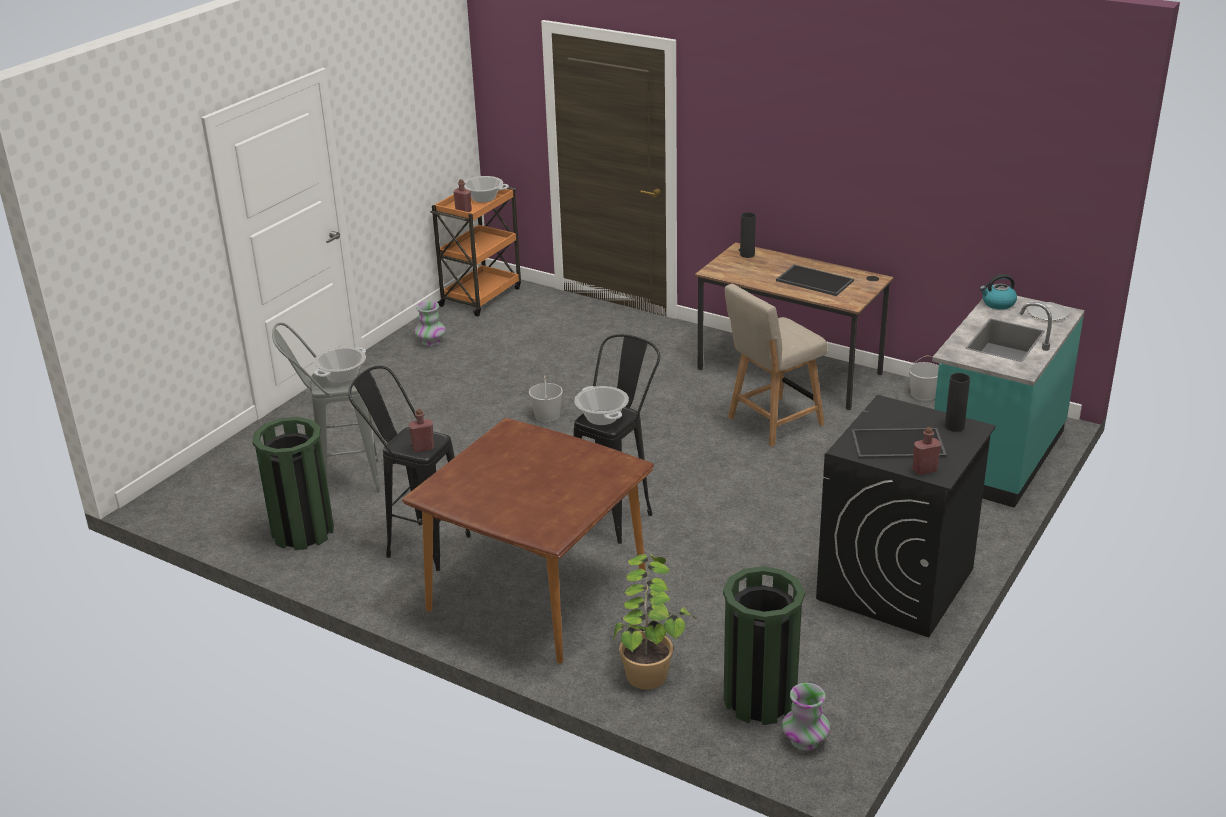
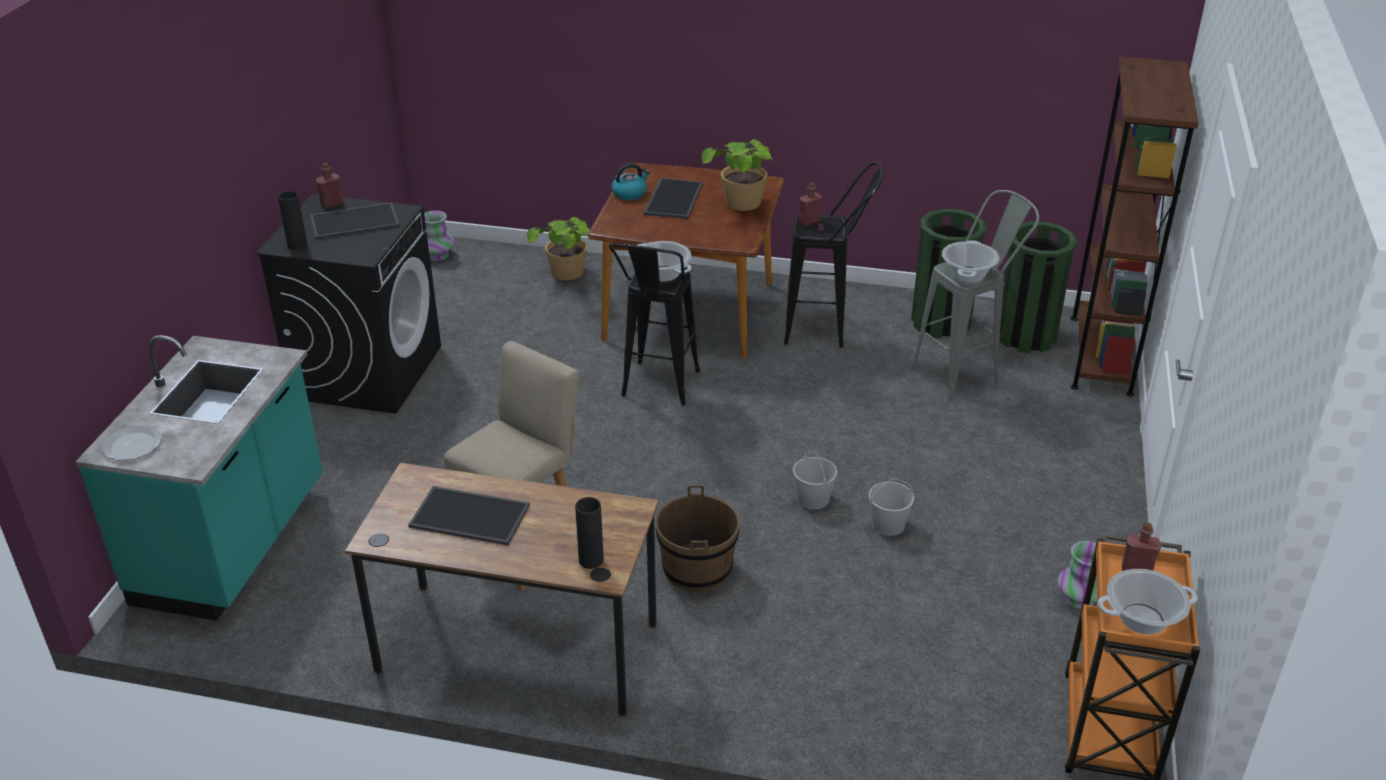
camera: 160 degrees right, 5 degrees up
(206, 476) = (1100, 355): none -> brown bookcase
(482, 461) = (742, 211): none -> potted plant
(542, 489) = (672, 198): none -> tray
(655, 390) = (697, 568): none -> brown bucket
(760, 699) = (476, 272): green trash can -> green trash can (1026, 336)
(923, 394) = (313, 639): white bucket -> white bucket (887, 524)
(998, 304) = (198, 452): kettle -> kettle (630, 193)

